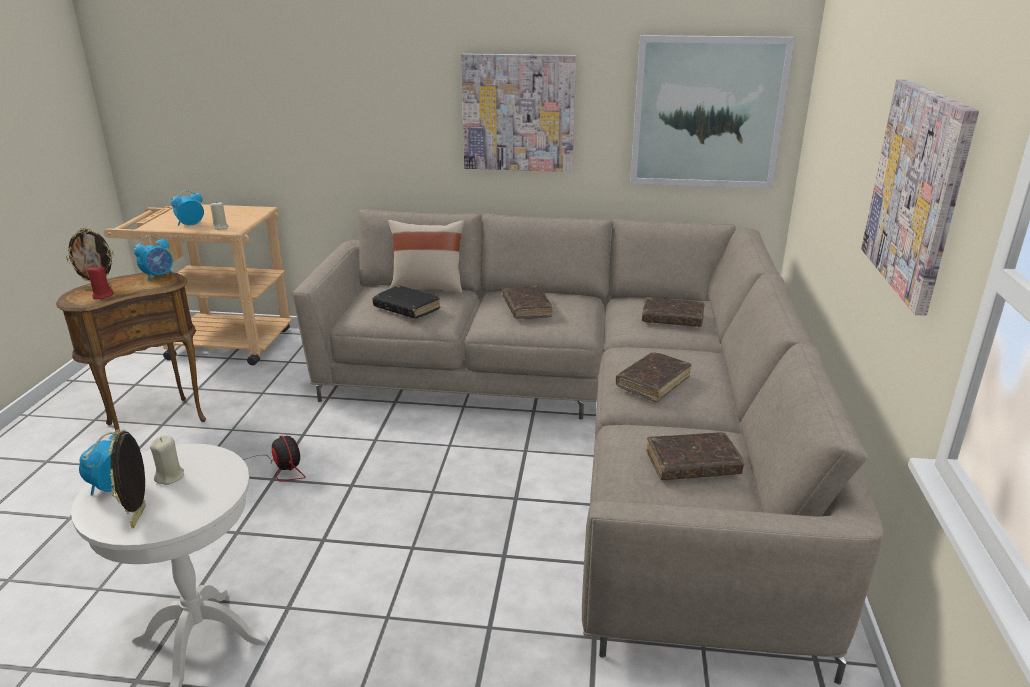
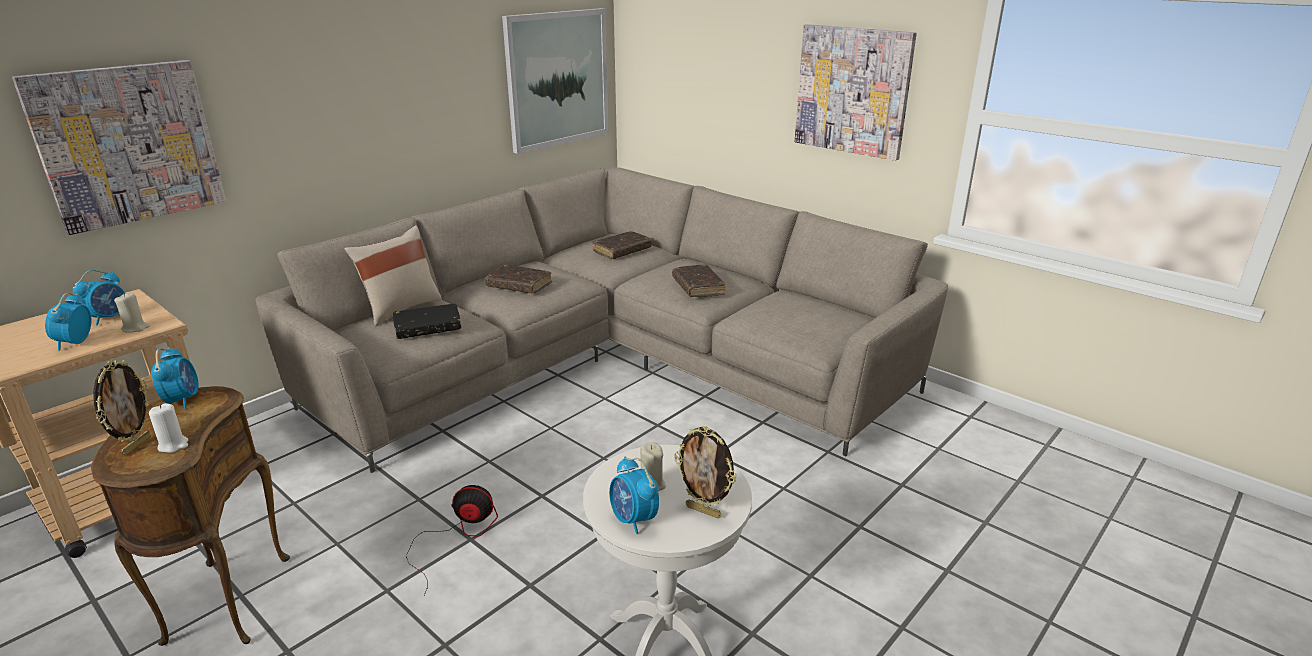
camera: 55 degrees left, 0 degrees up
(102, 296) = (173, 445): red candle -> white candle
(229, 217) = (109, 318): none -> alarm clock
(518, 113) = (413, 106): picture -> picture (128, 144)
(692, 465) = (805, 312): brown book -> none

